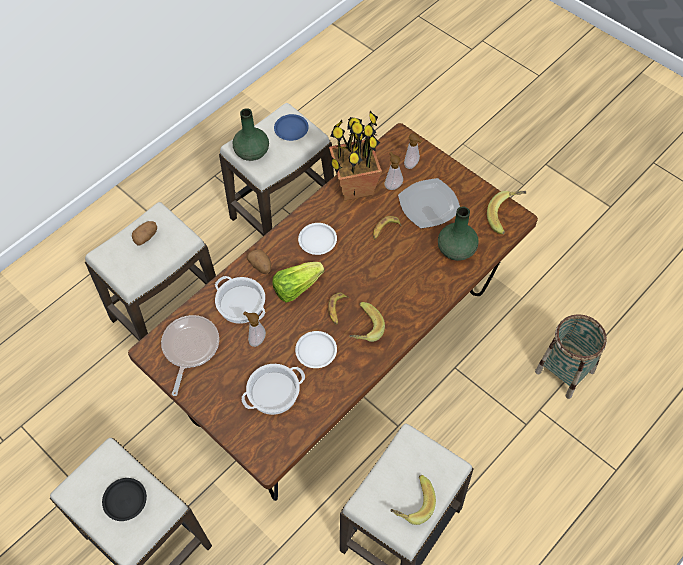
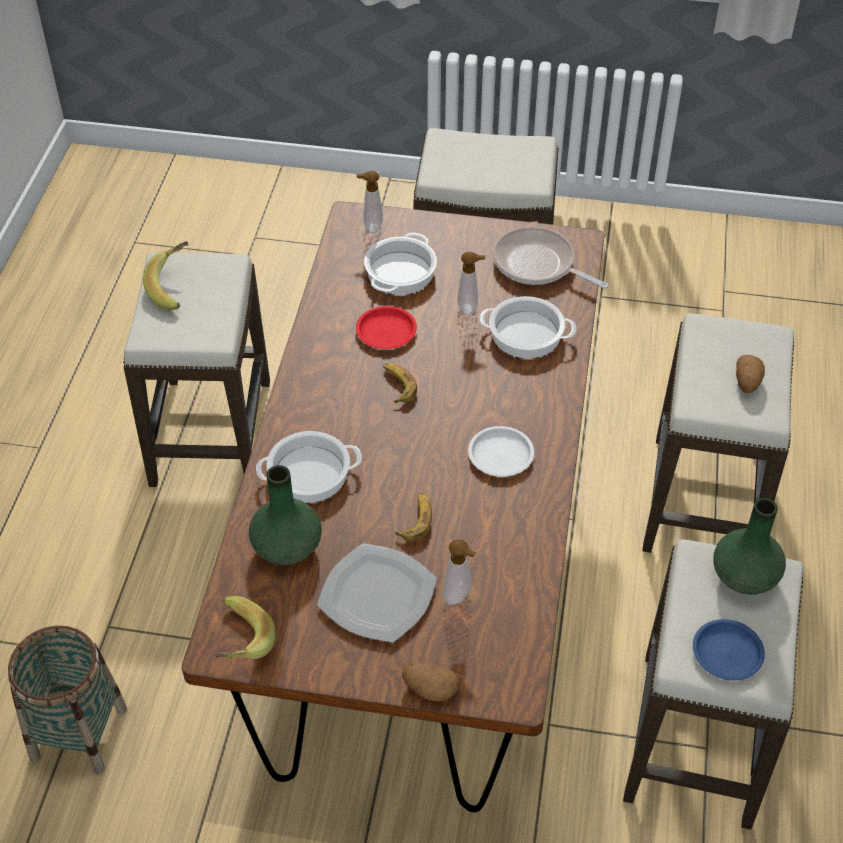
camera: 145 degrees right, 10 degrees down
(125, 500) = (478, 162): black plate -> none
(189, 348) = (538, 265): frying pan -> frying pan turned 150 degrees clockwise
(261, 266) = (545, 385): potato -> potato (429, 689)
(296, 287) = (474, 384): lettuce -> none
(316, 350) = (386, 331): white plate -> red plate
(354, 186) = (517, 561): potted plant -> none
(362, 329) = (347, 381): banana -> none
(412, 165) = (454, 650): soap dispenser -> soap dispenser (371, 227)
(421, 282) = (309, 474): none -> cooking pot

